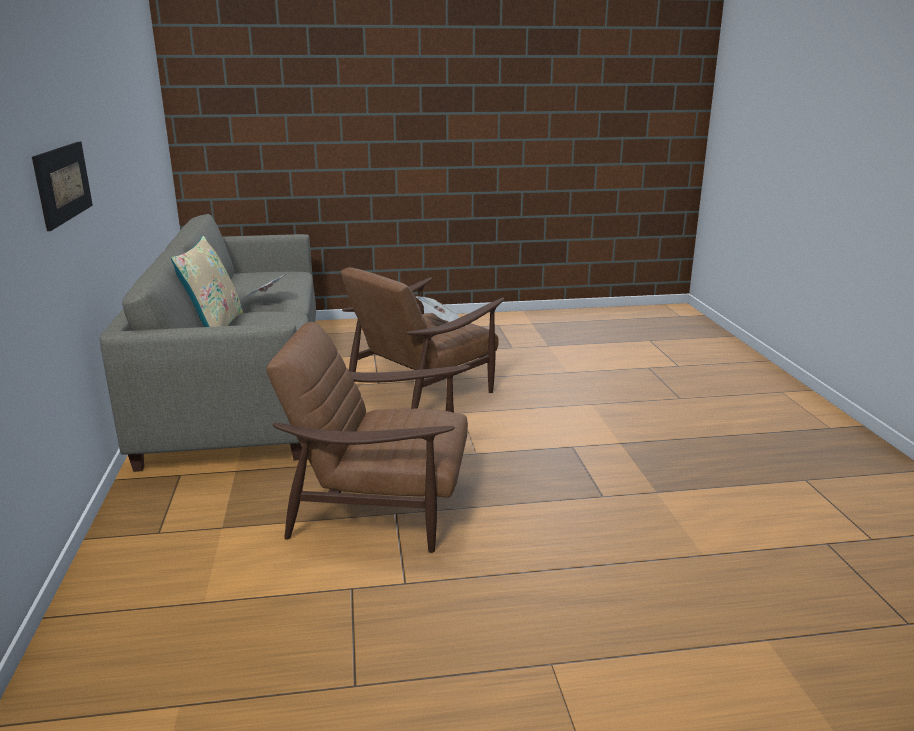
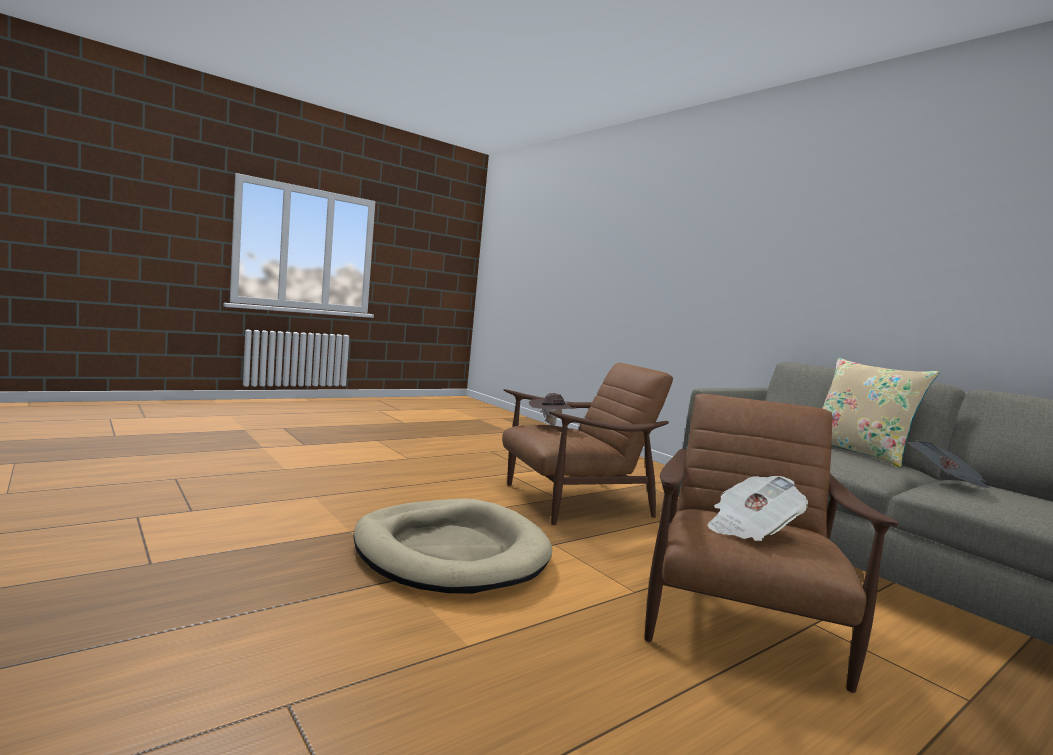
camera: 150 degrees right, 15 degrees down
(63, 183) = (804, 280): picture -> none
(399, 444) = (551, 425): none -> brown hat
(572, 458) = (450, 552): none -> beige dog bed

